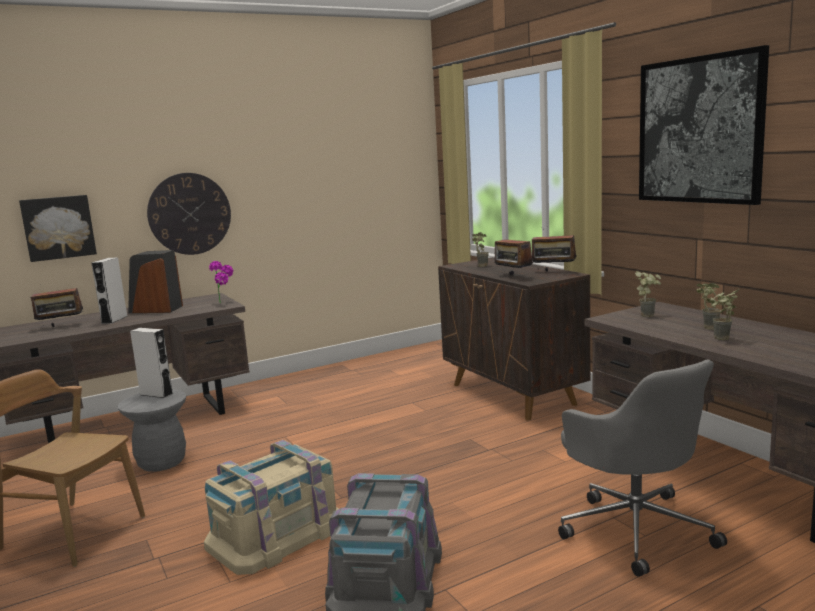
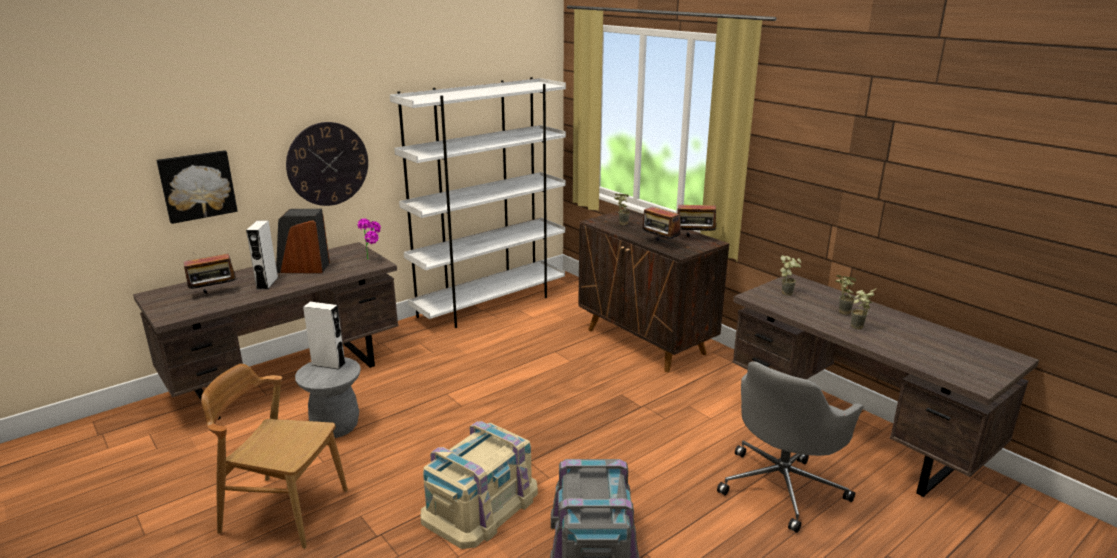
camera: 10 degrees left, 10 degrees up
(361, 365) = (490, 304): none -> white bookcase
(635, 527) = (782, 486): grey office chair -> grey office chair turned 75 degrees clockwise
(699, 130) = (845, 132): picture -> none

